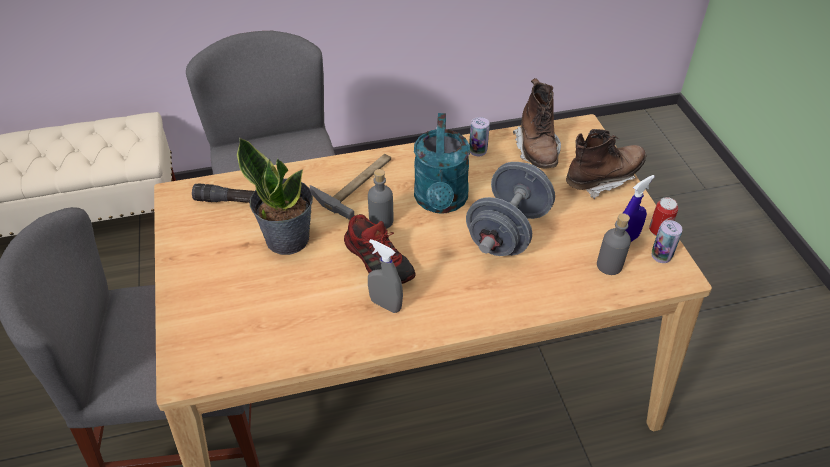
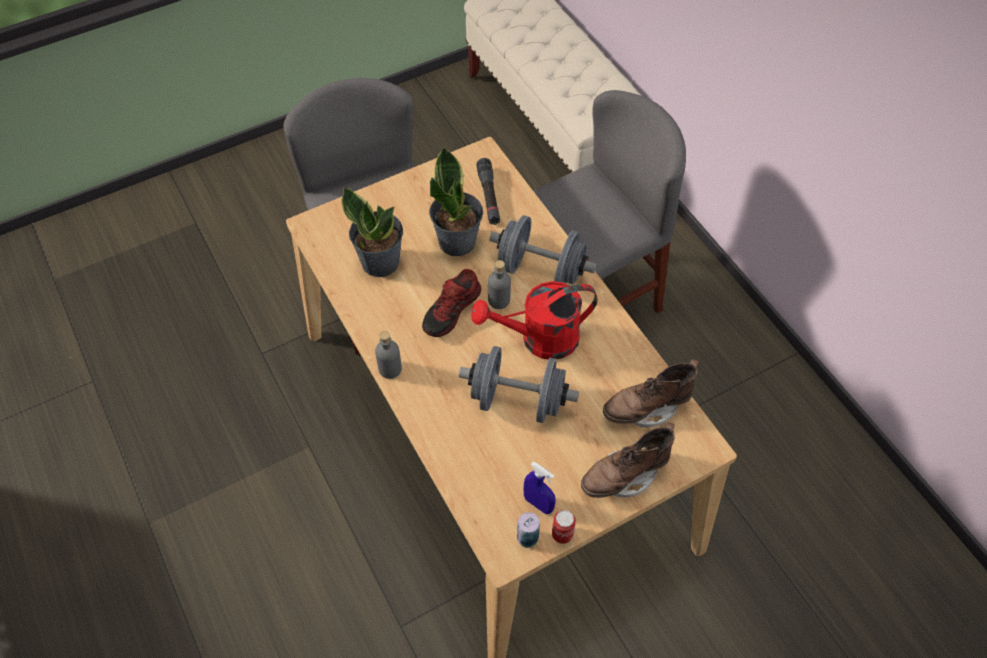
camera: 75 degrees right, 10 degrees up
(281, 311) = (380, 261): none -> potted plant
(357, 183) = (541, 270): hammer -> grey dumbbell
(385, 304) = (405, 327): grey spray bottle -> none
(441, 202) = (539, 339): turquoise watering can -> red watering can
(478, 150) = (625, 355): can -> none
(603, 179) = (624, 475): brown boot -> brown boot turned 105 degrees clockwise
(609, 265) = (500, 492): grey bottle -> grey bottle (390, 369)

